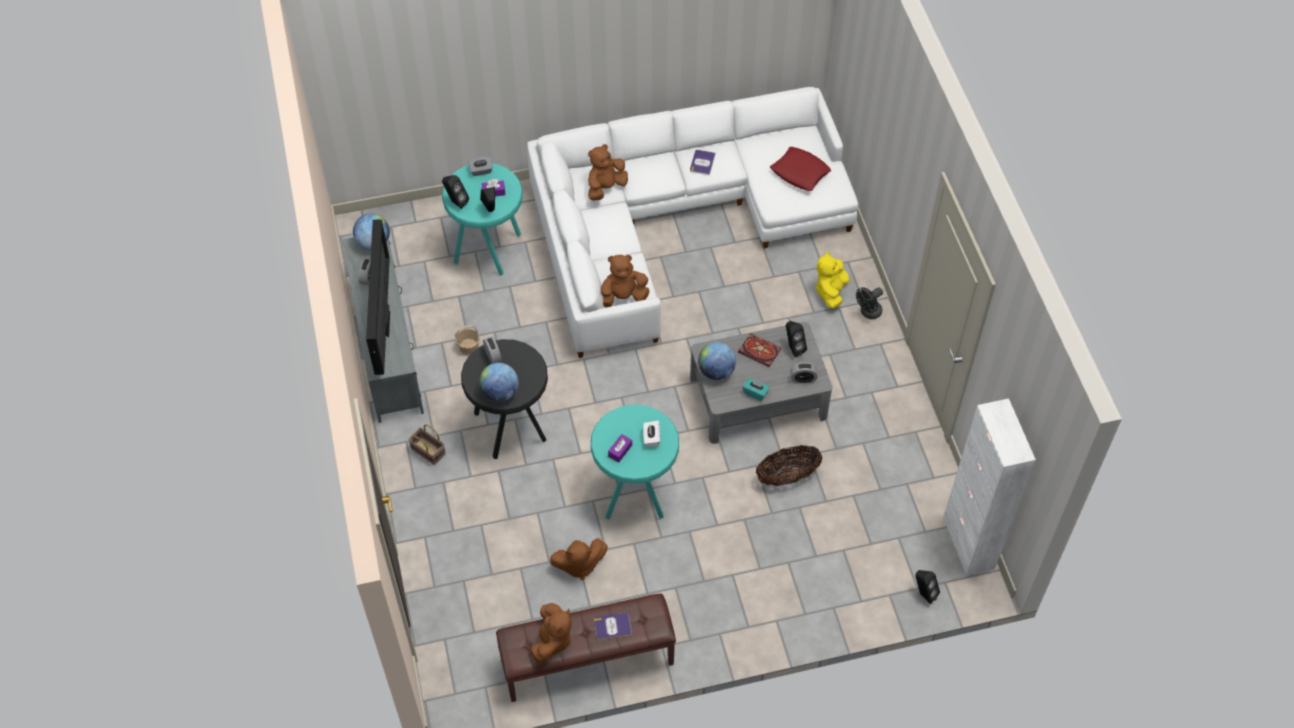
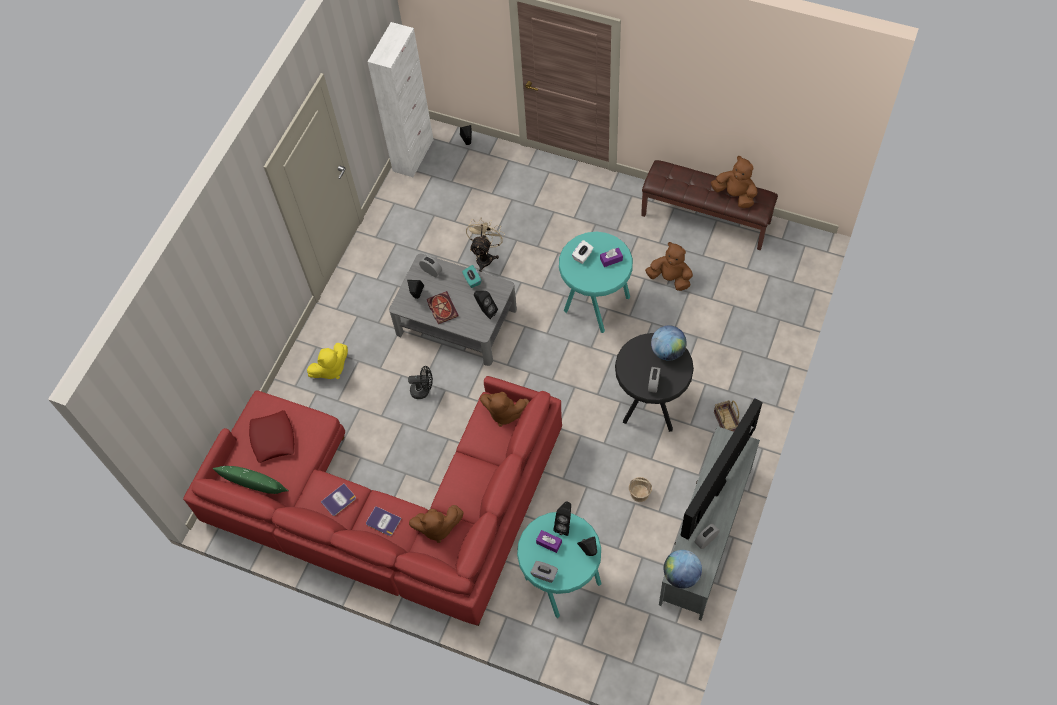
camera: 140 degrees left, 5 degrees up
(552, 641) = (735, 195): brown plush toy -> brown plush toy turned 75 degrees clockwise
(613, 626) = (690, 182): book -> book (383, 521)
(677, 220) = (387, 507): white sofa -> red sofa
(716, 371) = (485, 311): globe -> black speaker
(780, 137) = (254, 485): none -> green pillow
(787, 476) = (485, 256): basket -> beige fan
(868, 313) = (321, 336): black fan -> black fan (423, 390)

